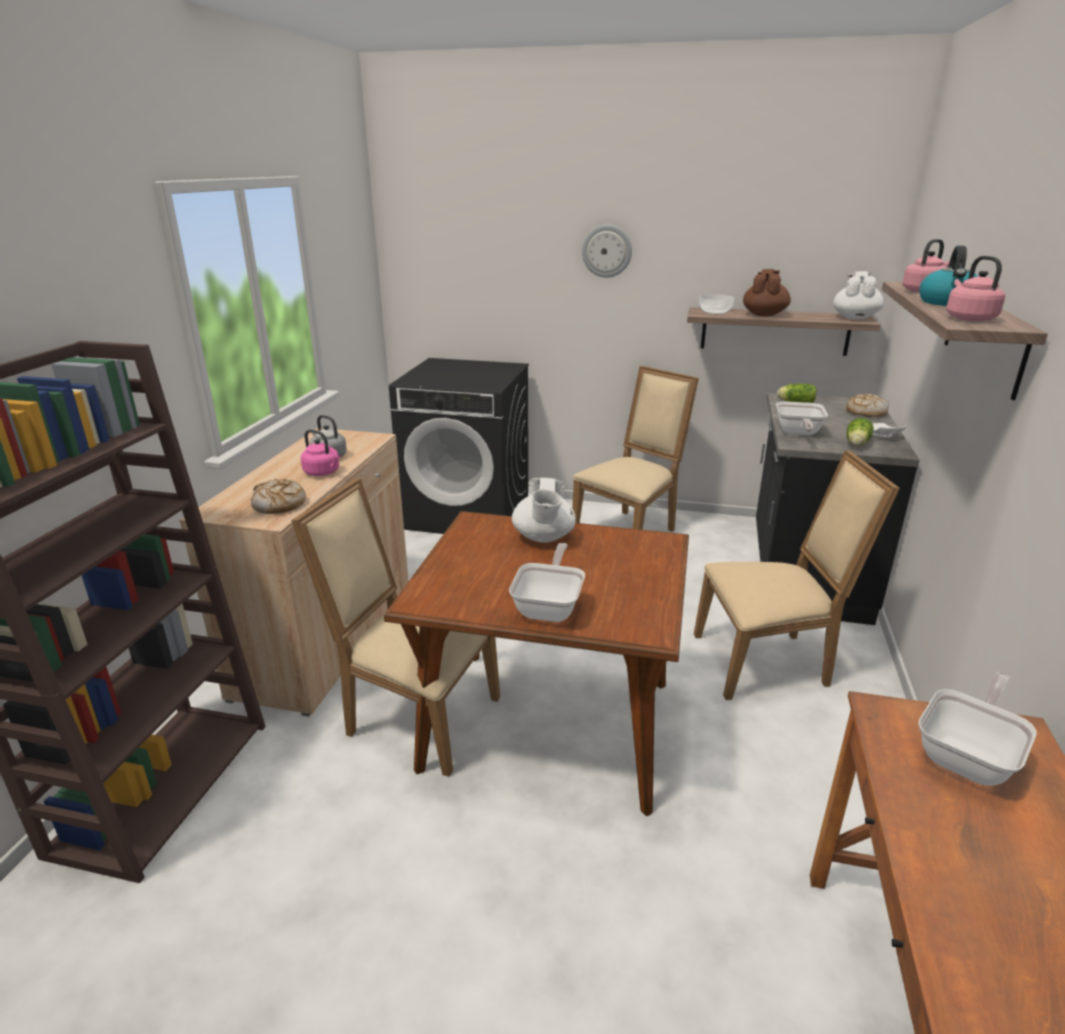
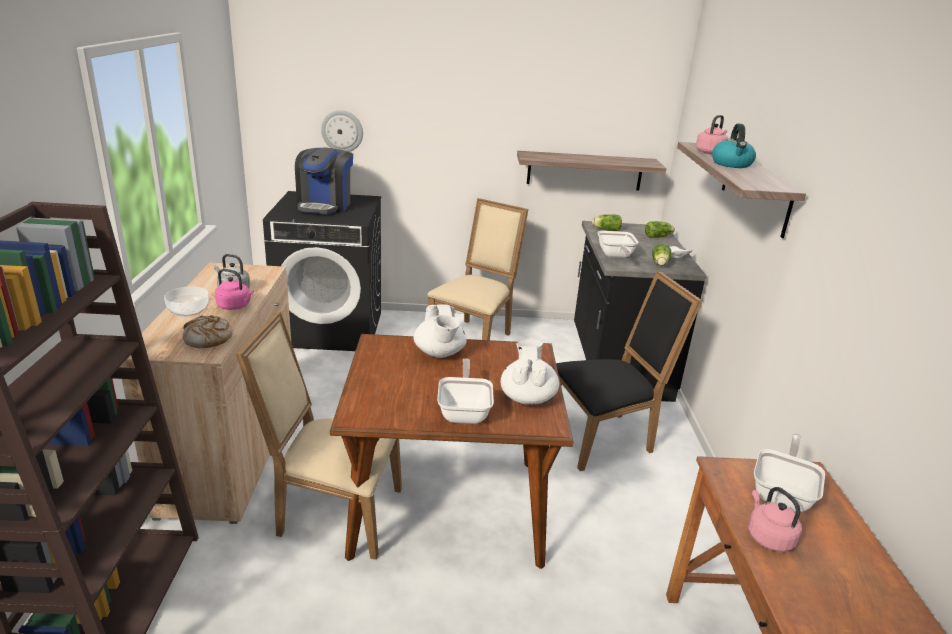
camera: 15 degrees left, 0 degrees up
(461, 372) = (325, 205): none -> coffee machine
(607, 251) = (448, 102): wall clock -> wall clock (342, 131)
(715, 312) = (539, 155): bowl -> bowl (188, 310)
(764, 314) = (578, 158): brown teapot -> none
(768, 662) = (604, 437): beige chair -> black chair
(855, 318) = (646, 162): white teapot -> white teapot (527, 397)
(865, 412) = (658, 237): bread -> lettuce
(968, 318) = (752, 180): pink kettle -> pink kettle (768, 537)

